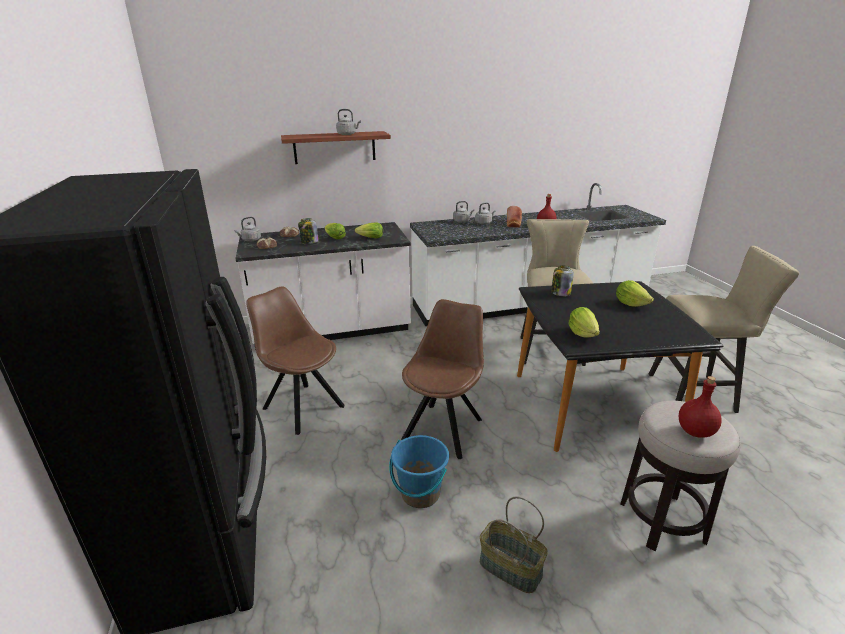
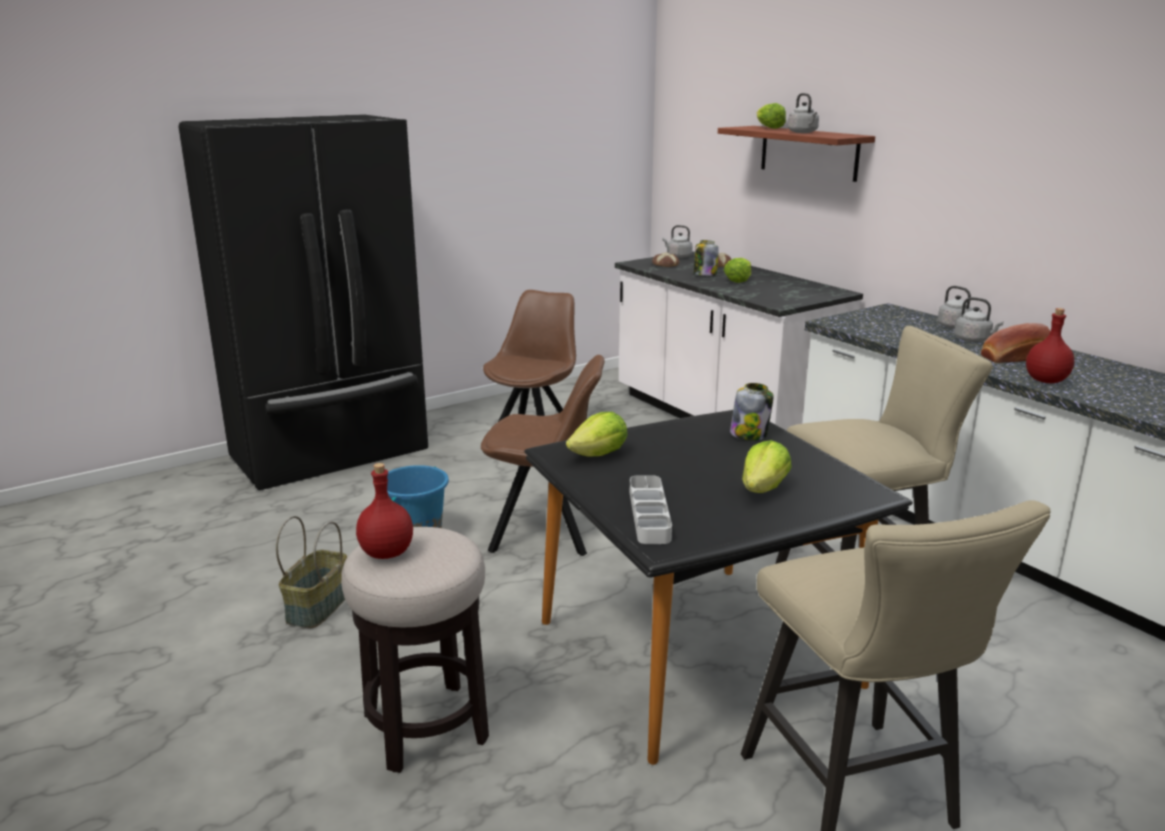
camera: 70 degrees right, 5 degrees down
(370, 238) = (763, 293): lettuce -> lettuce (768, 128)
(664, 334) = (649, 514): none -> grey tray

